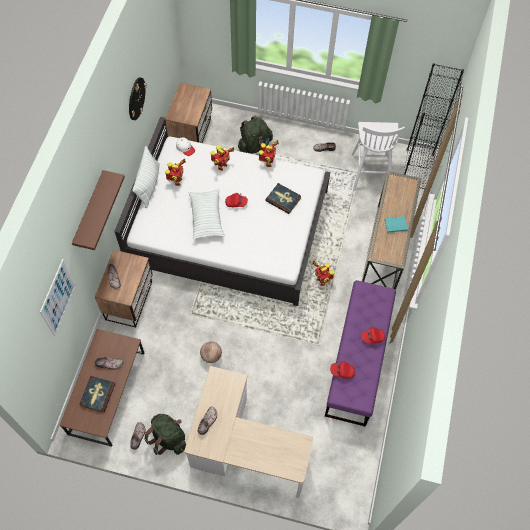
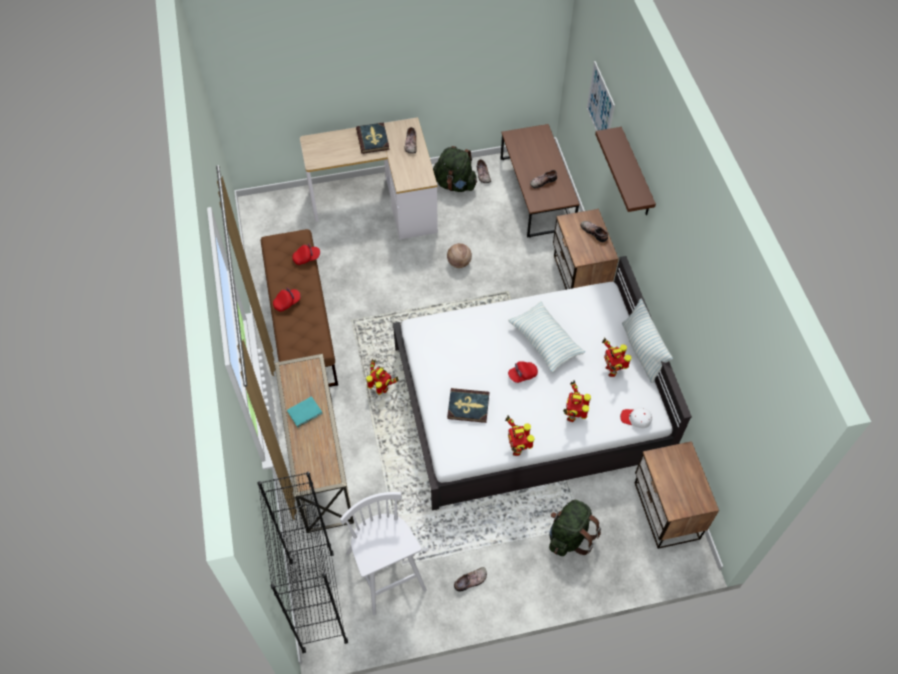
camera: 155 degrees right, 5 degrees down
(97, 394) = (534, 156): book -> book (373, 139)
(136, 98) = (699, 313): wall clock -> none
(357, 360) = (302, 323): purple bench -> brown bench

